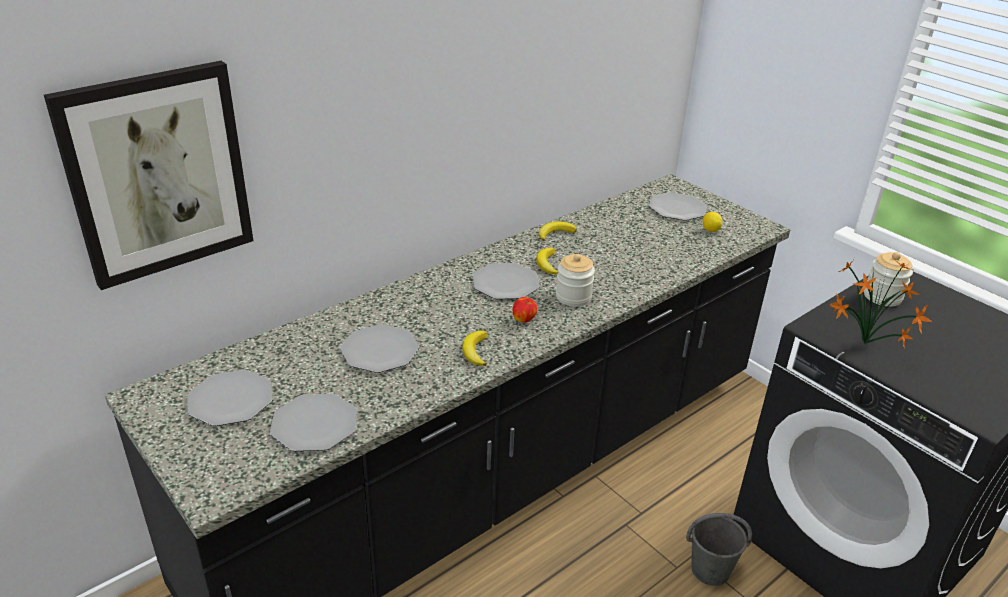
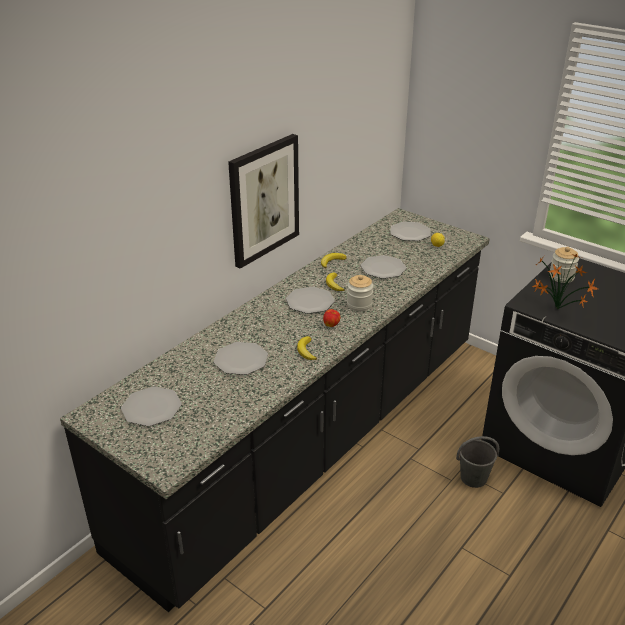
camera: 10 degrees left, 0 degrees up
(158, 174) = (88, 258): picture -> picture (264, 200)
(314, 424) = (216, 414): plate -> plate (383, 268)

